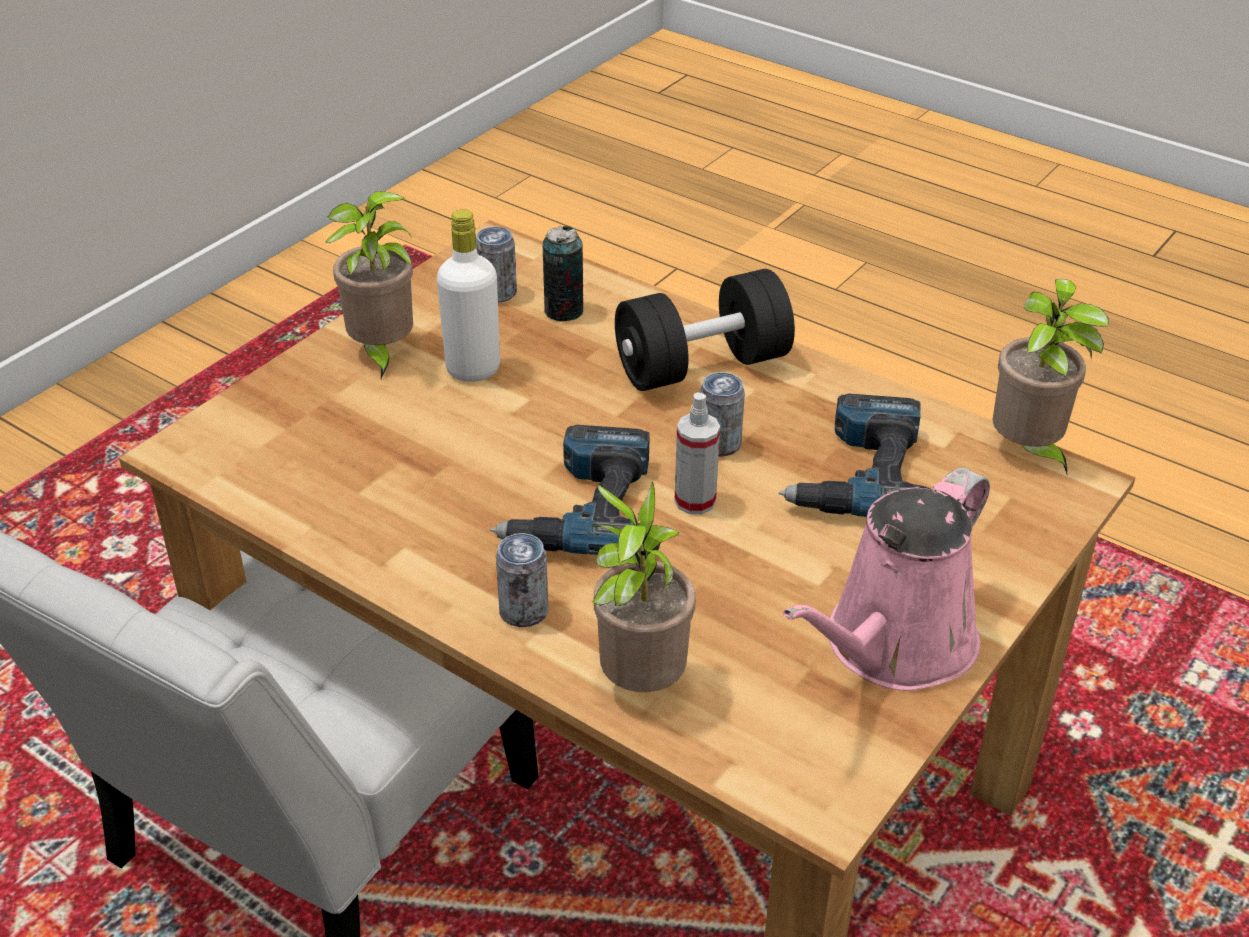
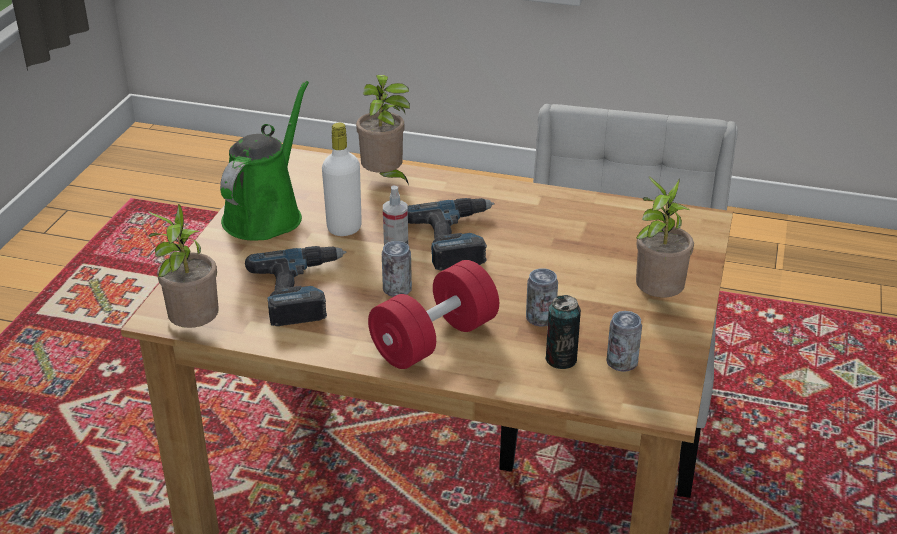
camera: 160 degrees right, 5 degrees down
(473, 369) = (587, 301): white bottle -> white bottle (344, 228)
(523, 612) = (456, 192): can -> can (540, 318)
(702, 366) = (434, 340): black dumbbell -> red dumbbell
(892, 646) = (266, 214): pink watering can -> green watering can

